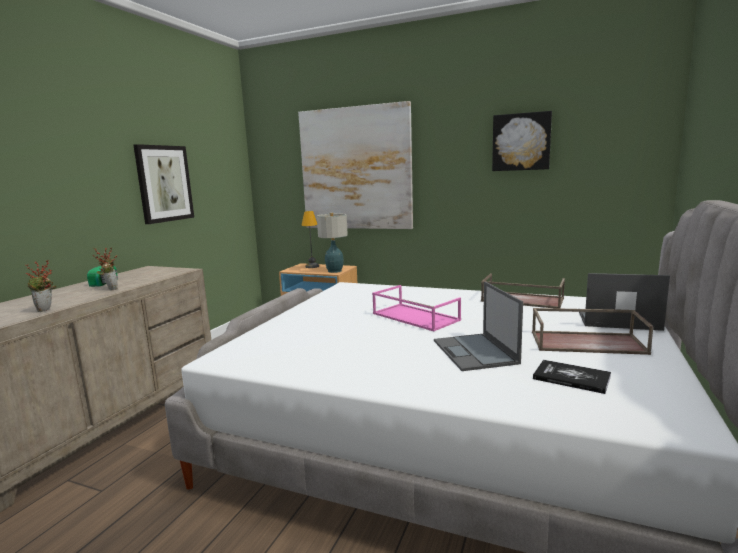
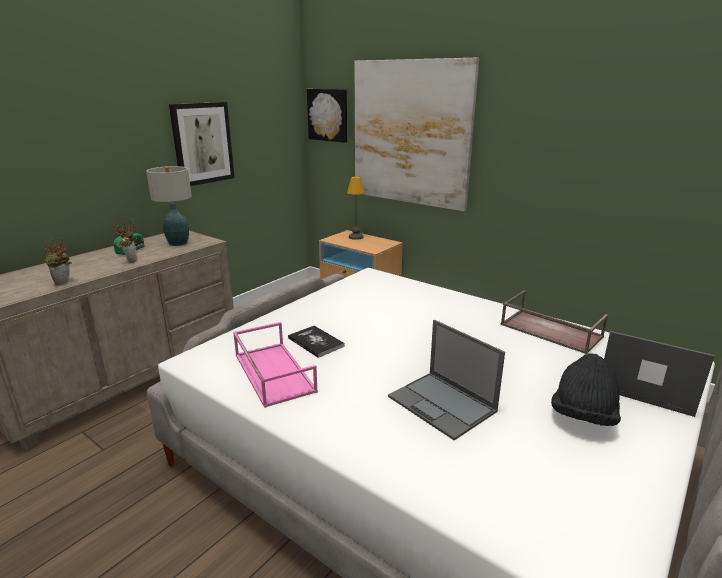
camera: 15 degrees right, 10 degrees up
(335, 271) = (375, 247): table lamp -> table lamp (178, 243)
(414, 317) = (411, 336): pink tray -> pink tray (272, 372)
(475, 352) = (443, 404): laptop -> laptop turned 45 degrees counterclockwise
(521, 142) = (608, 122): picture -> picture (328, 115)
(571, 378) = (524, 468): book -> book (316, 342)
(588, 342) = (582, 416): brown tray -> black hat

